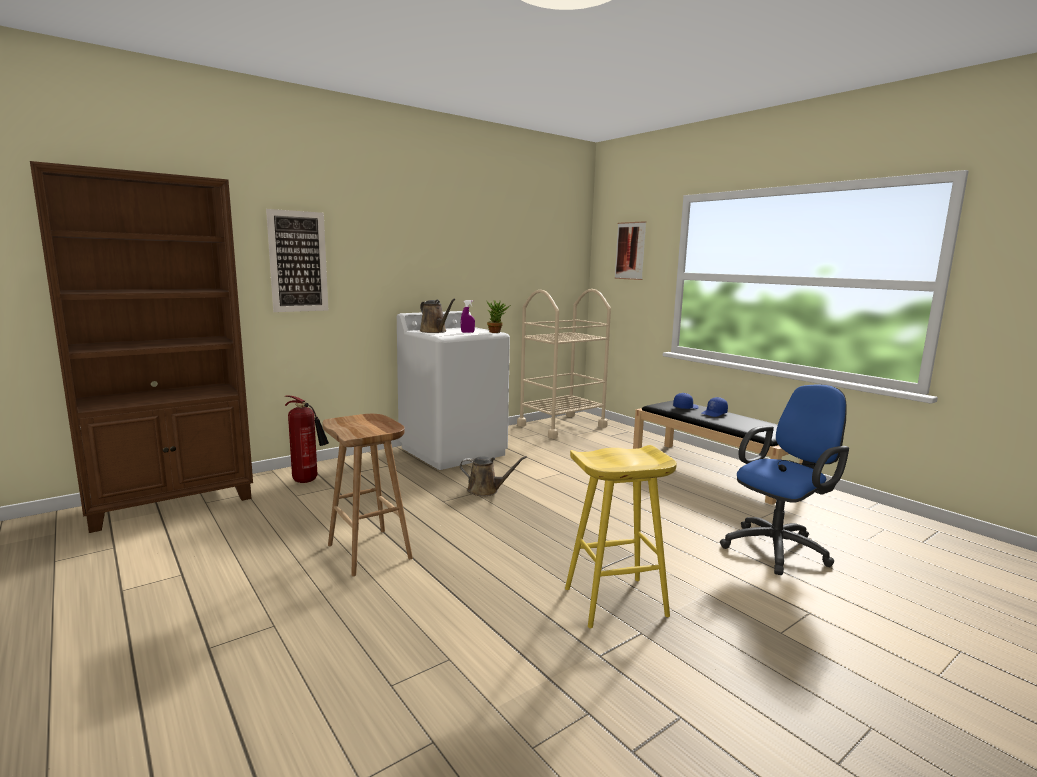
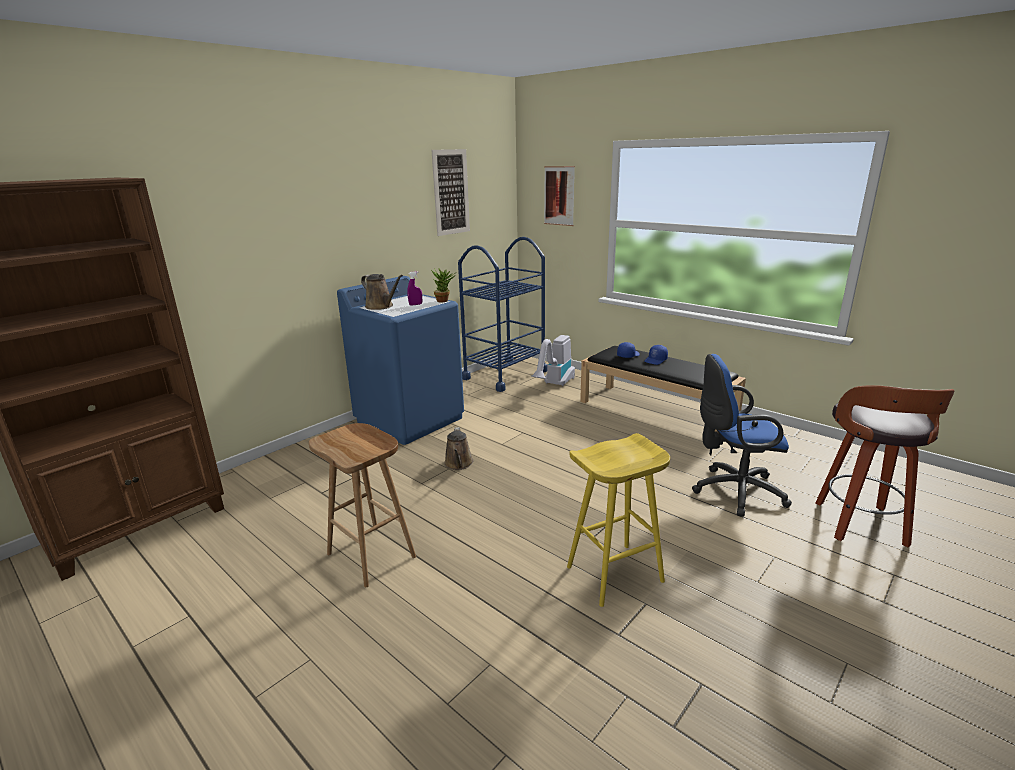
camera: 10 degrees left, 10 degrees up
(298, 261) = (225, 249): picture -> picture (451, 192)
(308, 481) = (276, 477): fire extinguisher -> none
(453, 451) = (410, 419): white washing machine -> blue washing machine
(486, 490) = (458, 464): brown watering can -> brown watering can turned 90 degrees clockwise
(561, 426) = (504, 375): beige cart -> blue cart
(610, 438) = (554, 385): none -> vacuum cleaner
(779, 548) = (733, 491): blue office chair -> blue office chair turned 135 degrees counterclockwise
(930, 599) = (861, 525): none -> stool

